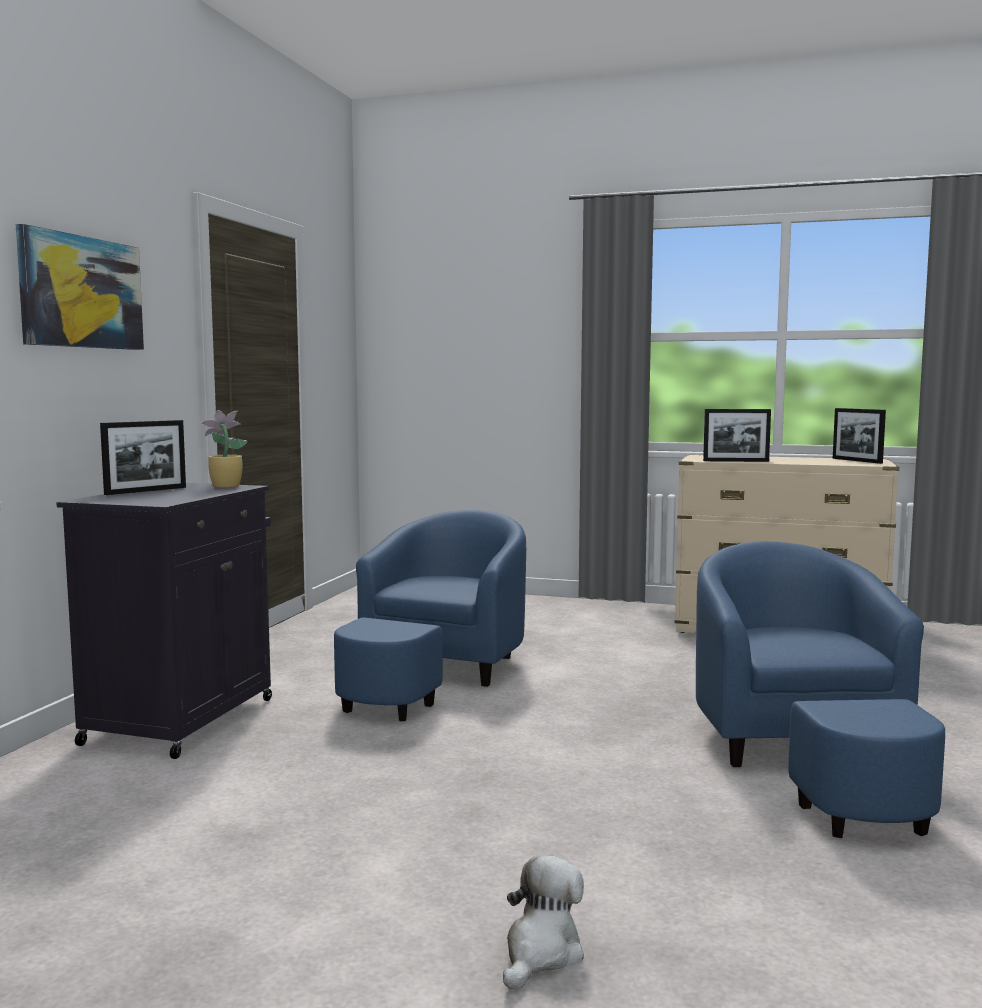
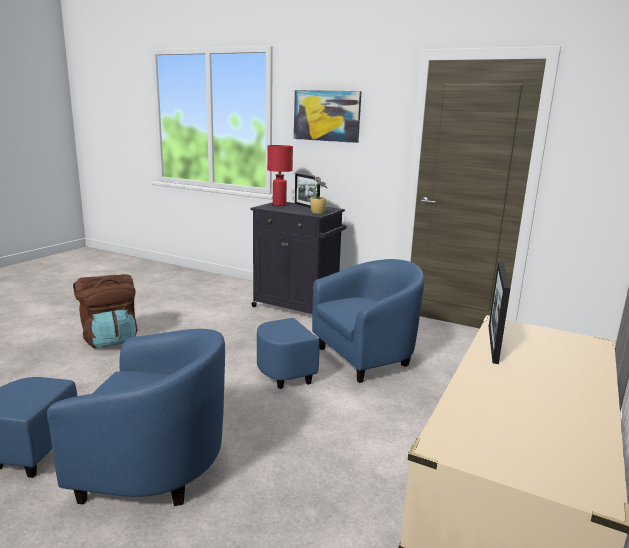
camera: 100 degrees right, 10 degrees up
(123, 499) = (279, 204): none -> red table lamp
(422, 887) = (110, 339): none -> brown backpack
(437, 674) = (347, 362): blue armchair -> blue armchair turned 60 degrees counterclockwise
(541, 952) = (50, 352): plush toy -> none
(856, 461) = (539, 451): picture frame -> none

